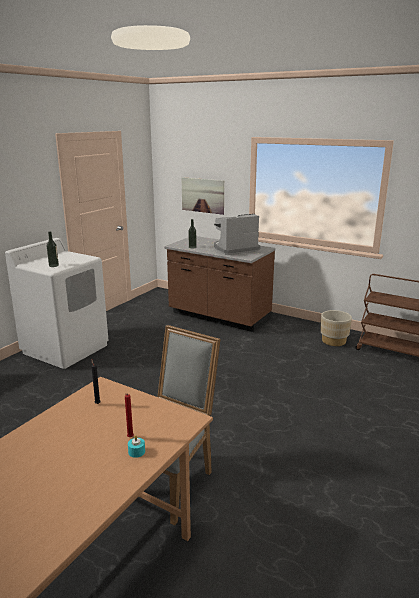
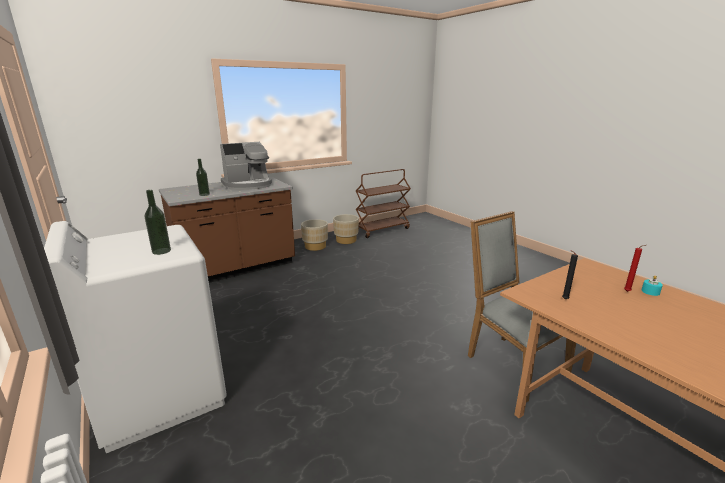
camera: 65 degrees left, 0 degrees up
(202, 195) = (151, 136): picture -> none
(235, 249) = (248, 185): coffee machine -> coffee machine turned 120 degrees counterclockwise
(298, 331) = (315, 246): none -> beige planter

